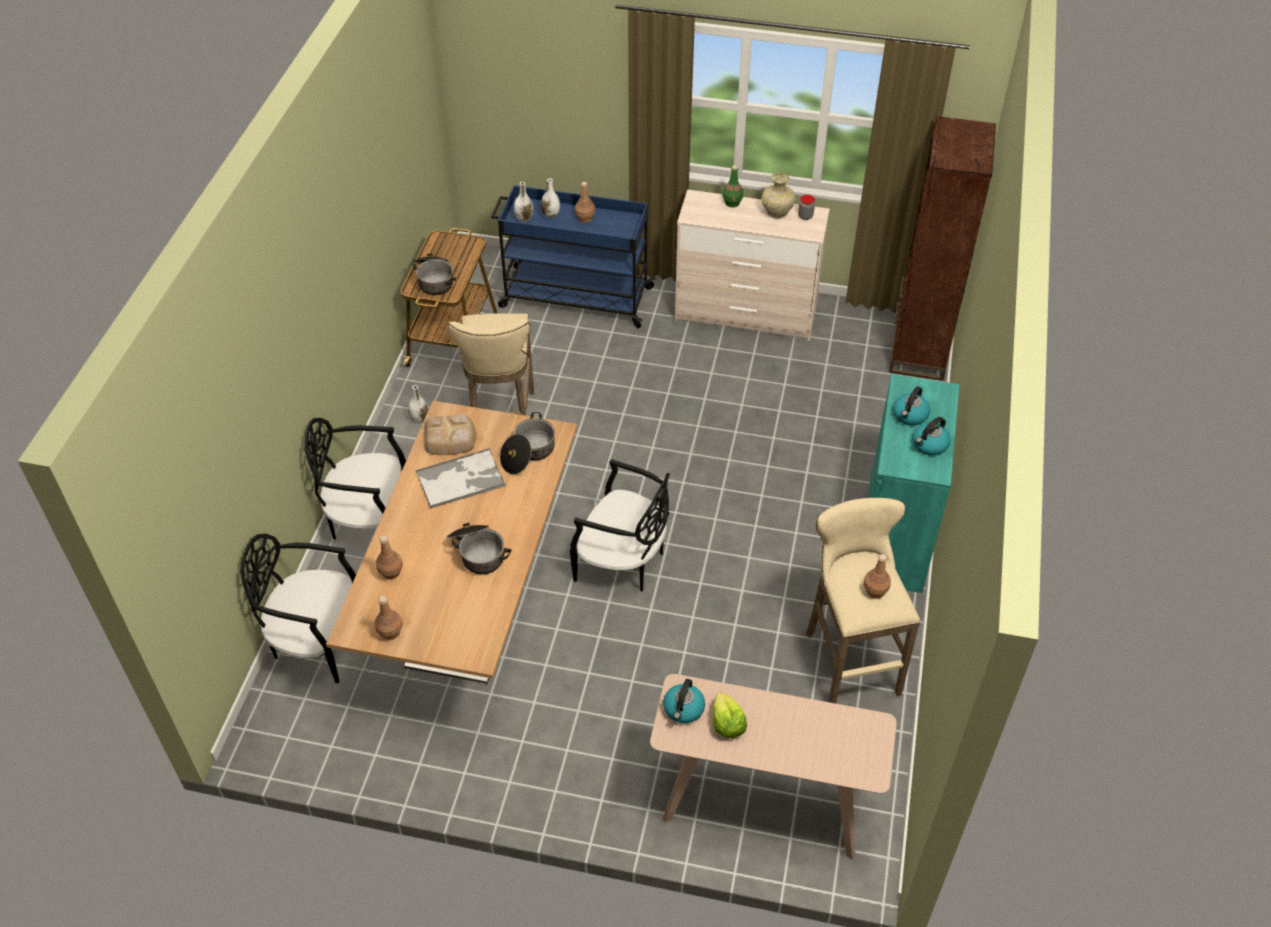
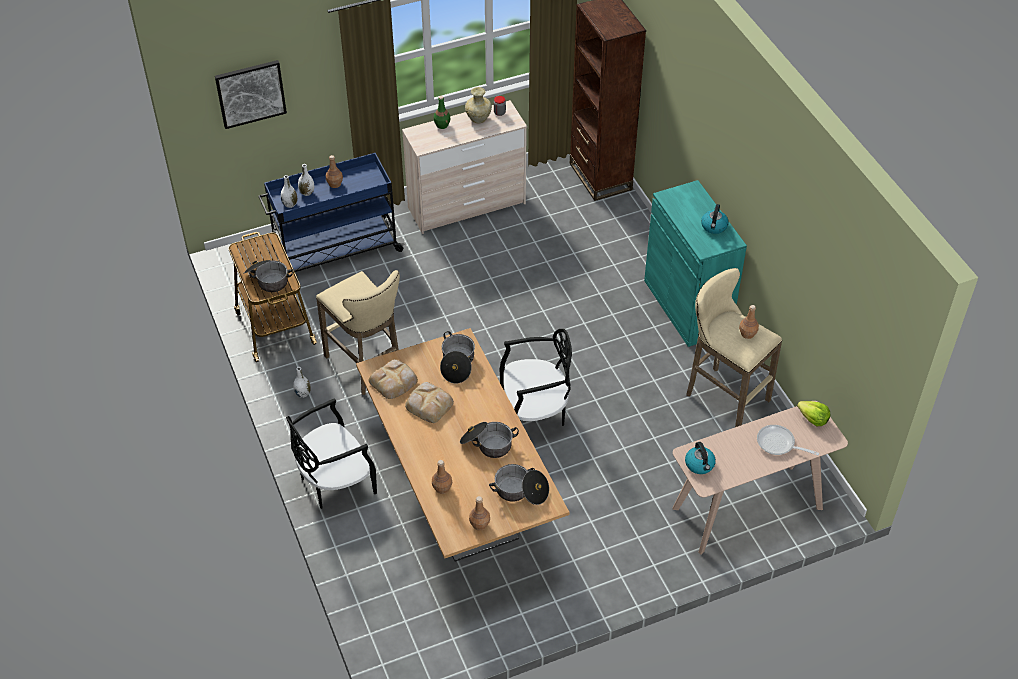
camera: 35 degrees left, 0 degrees up
(316, 641) = (376, 580): black chair -> none
(461, 479) = (429, 404): tray -> bread
(463, 622) = (520, 491): none -> cooking pot
(523, 77) = (250, 93): none -> picture
(727, 724) = (731, 458): lettuce -> lettuce (813, 419)
(799, 740) = (778, 444): none -> frying pan
(910, 415) = (687, 214): kettle -> none

